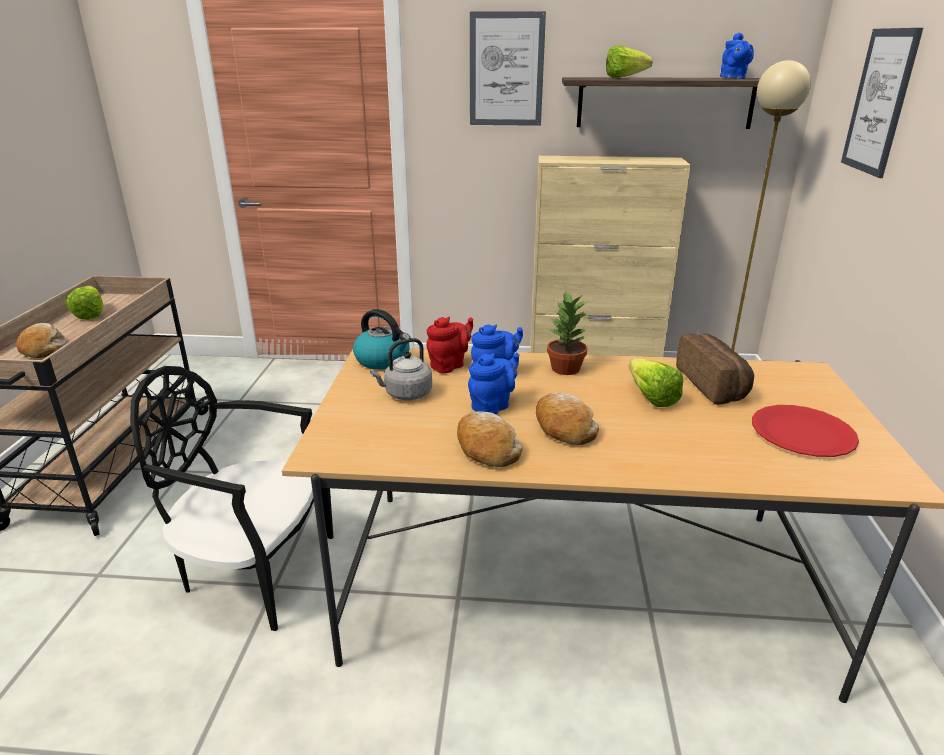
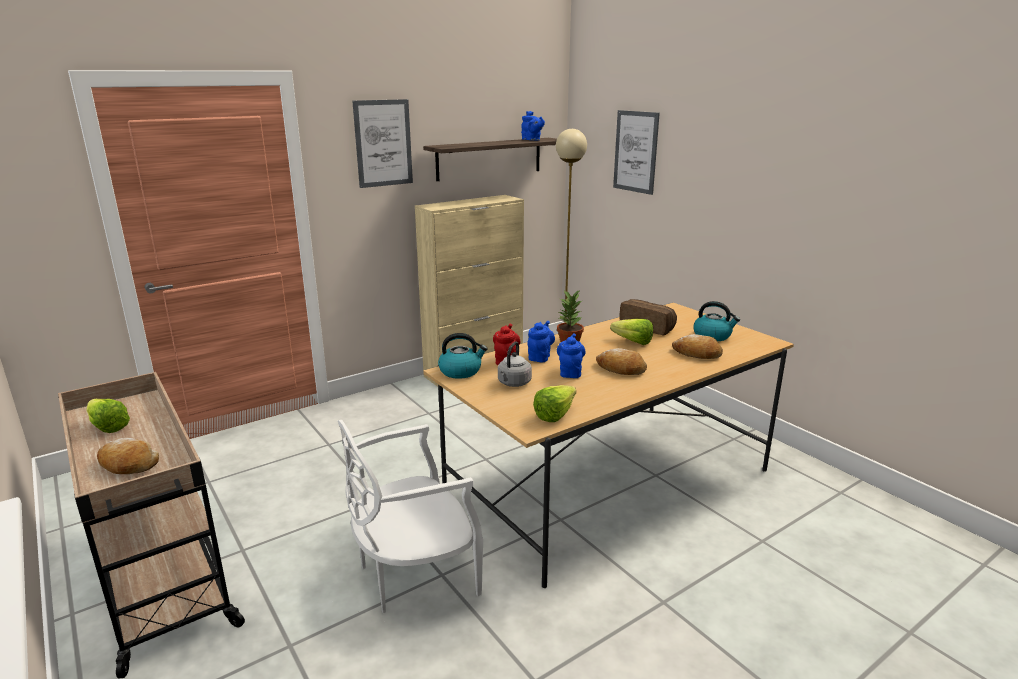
camera: 40 degrees left, 5 degrees down
(255, 570) = (414, 574): black chair -> white chair
(486, 448) = (605, 391): bread -> bread (697, 354)
(628, 77) = (471, 143): lettuce -> lettuce (558, 414)
(802, 433) = (712, 336): red plate -> kettle

